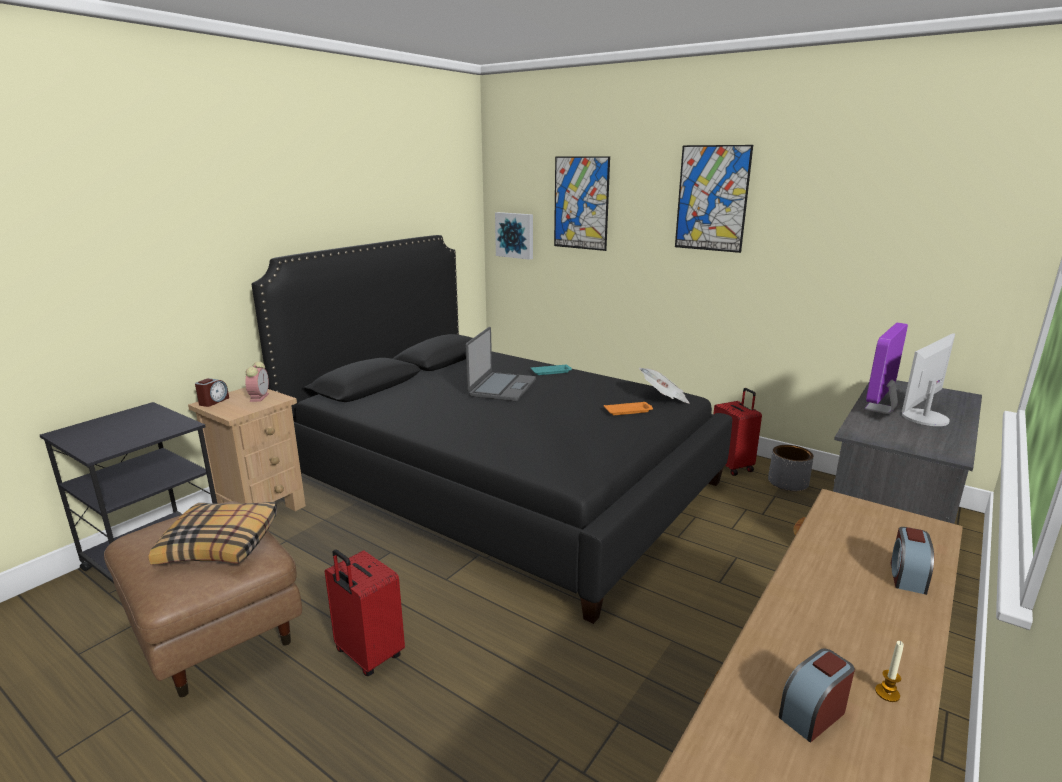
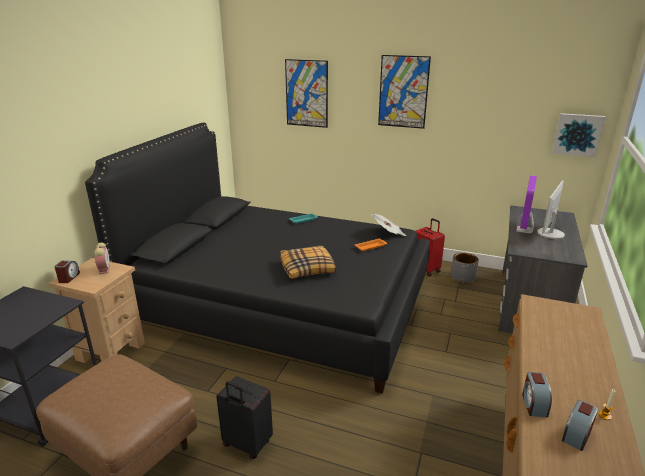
camera: 15 degrees left, 5 degrees up
(221, 544) = (133, 391): pillow -> pillow (307, 268)
(368, 655) = (246, 444): red suitcase -> black suitcase
(501, 388) = (276, 237): laptop -> none
(515, 235) = (255, 116): picture -> picture (577, 134)
(907, 576) = (586, 344): alarm clock -> alarm clock (534, 404)

